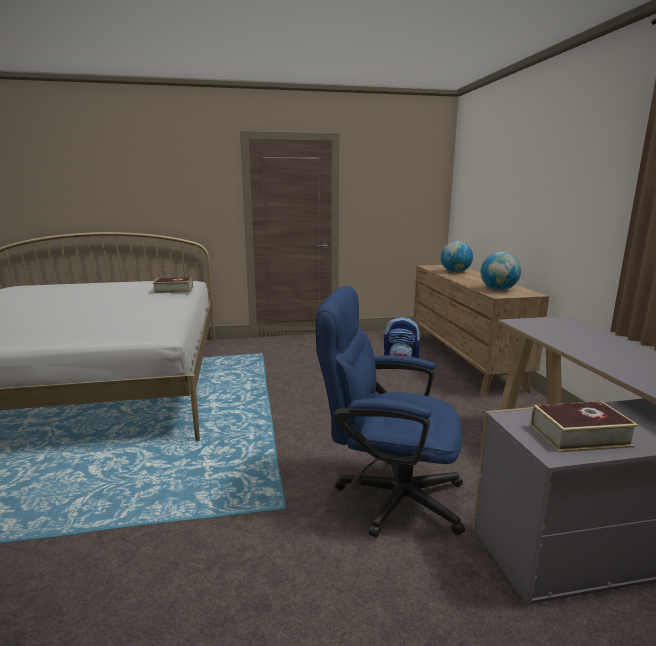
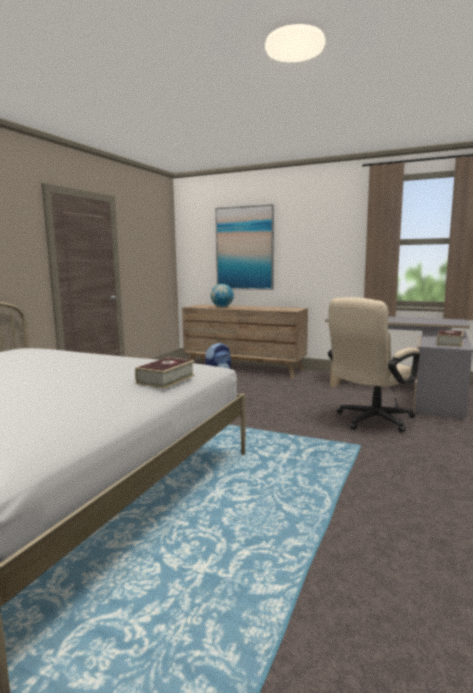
camera: 55 degrees left, 5 degrees down
(173, 290) = (66, 352): book -> book (166, 379)
(388, 495) = (370, 421): blue office chair -> beige office chair
(498, 290) = (281, 309): globe -> none
(502, 192) = (244, 248): none -> picture

